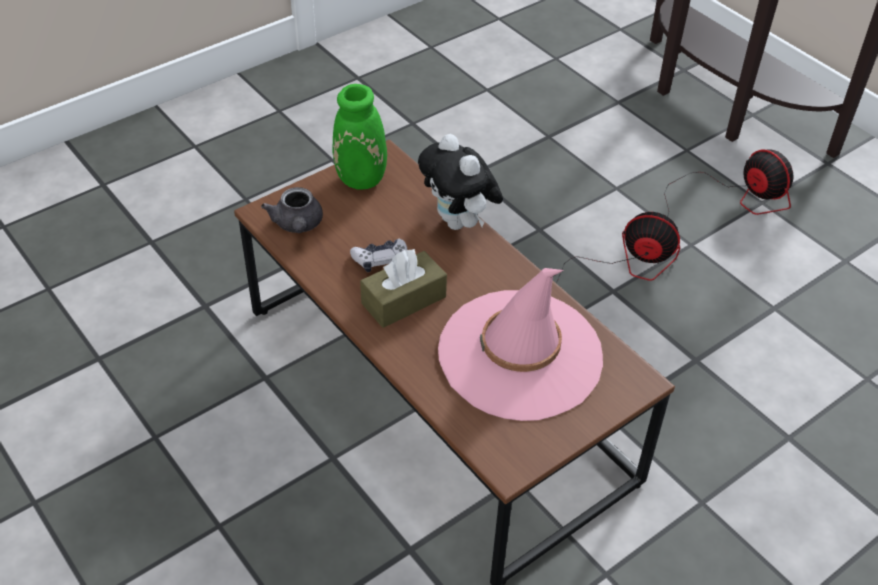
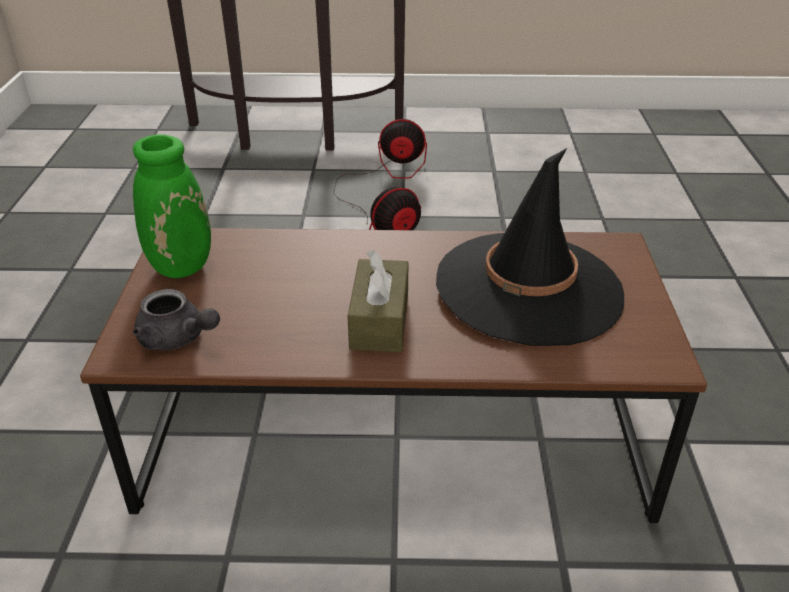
camera: 50 degrees left, 10 degrees down
(380, 260) = (307, 308): game controller -> none
(459, 223) = (323, 242): plush toy -> none
(520, 355) = (529, 288): pink hat -> black hat

